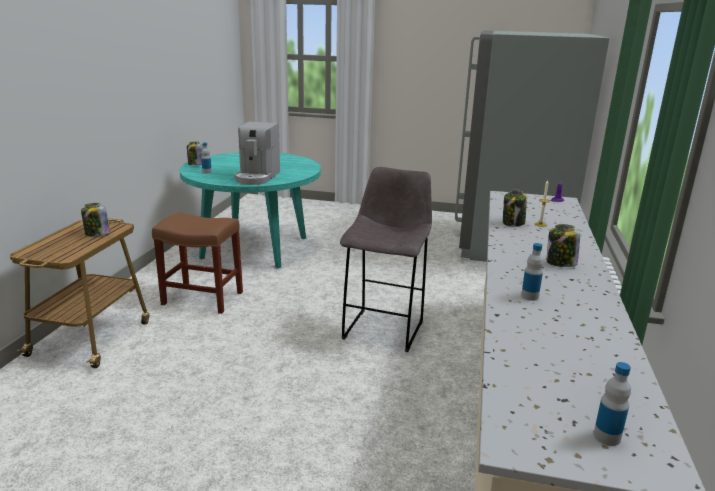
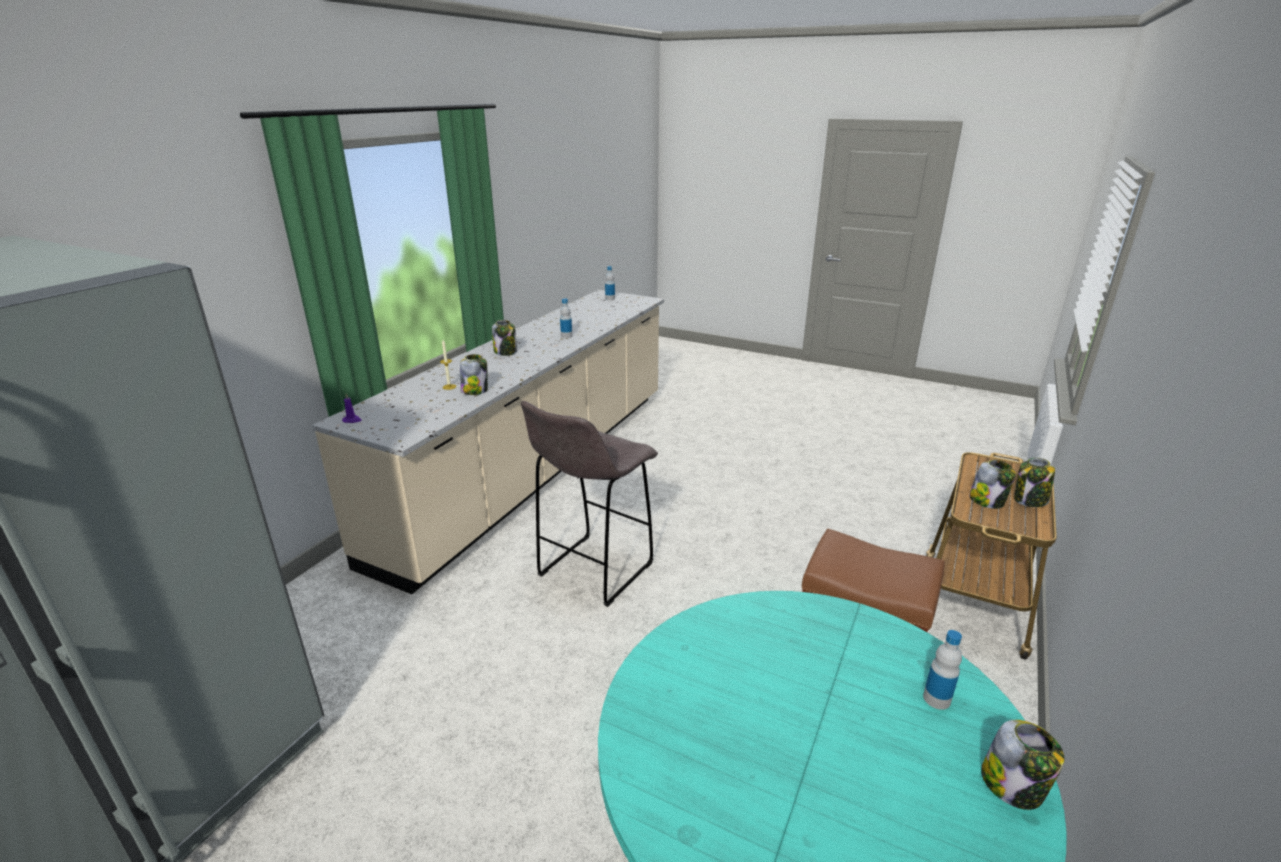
camera: 165 degrees left, 5 degrees up
(65, 234) = (1030, 500): none -> jar
(257, 177) = (785, 643): coffee machine -> none

